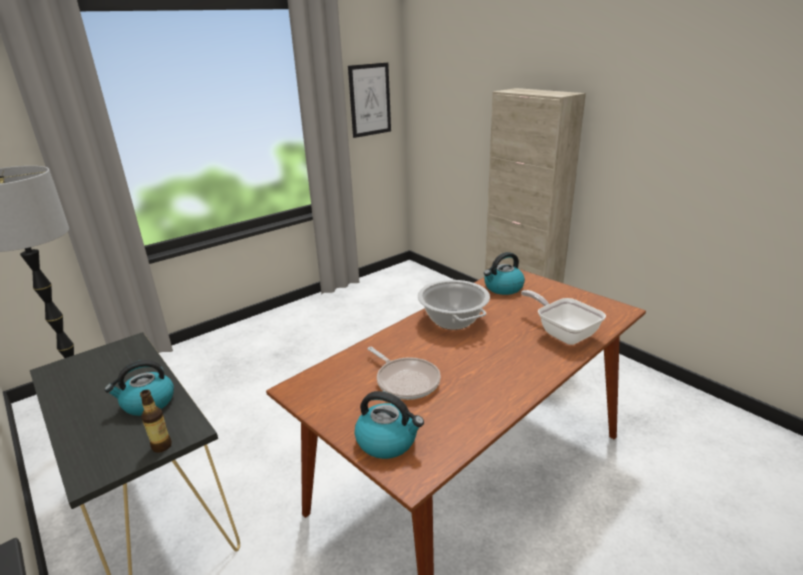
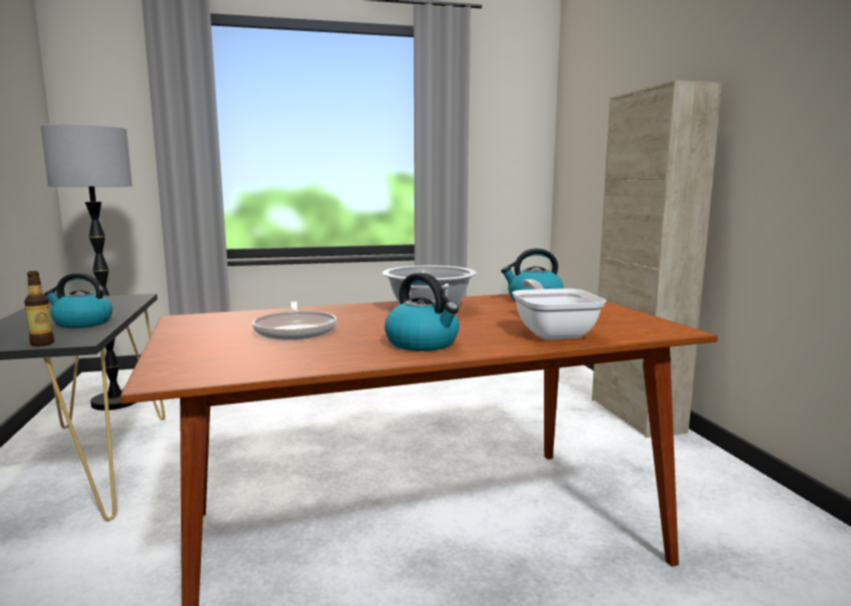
camera: 25 degrees right, 15 degrees down
(370, 100) = (506, 140): picture -> none
(388, 441) = (195, 356): kettle -> kettle (423, 343)

